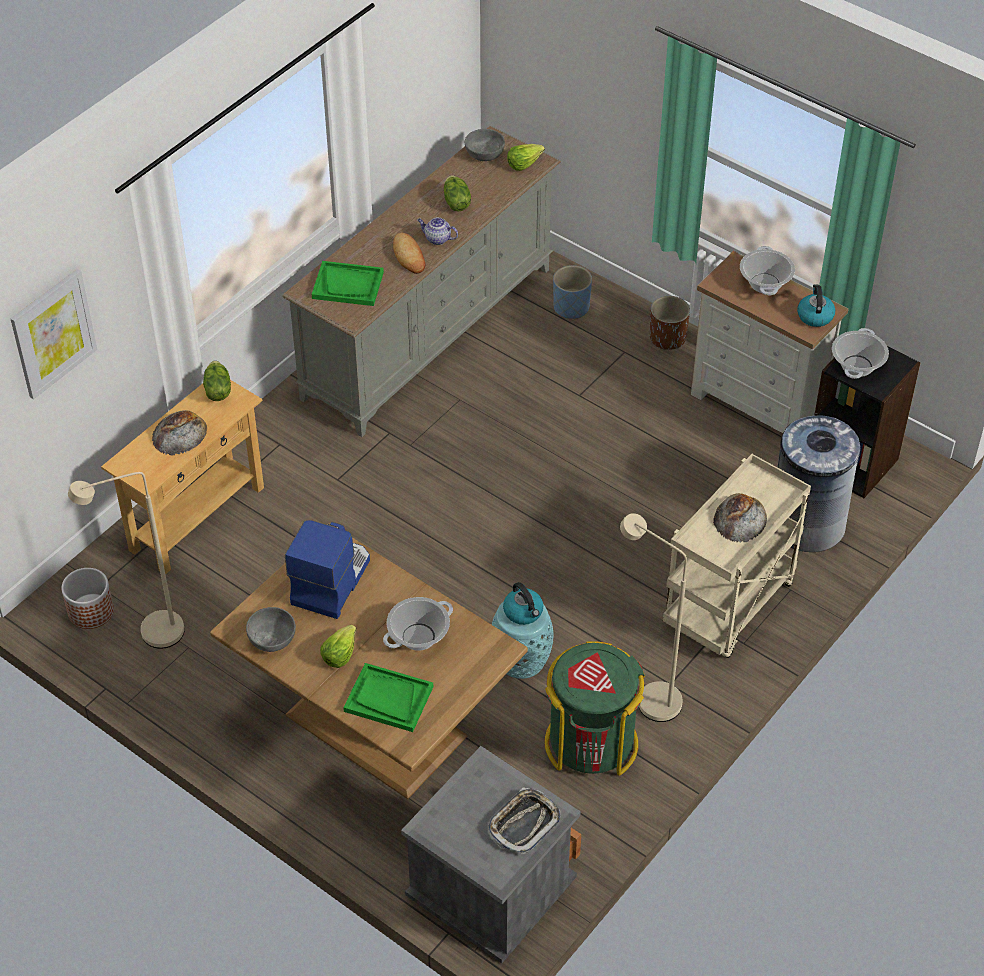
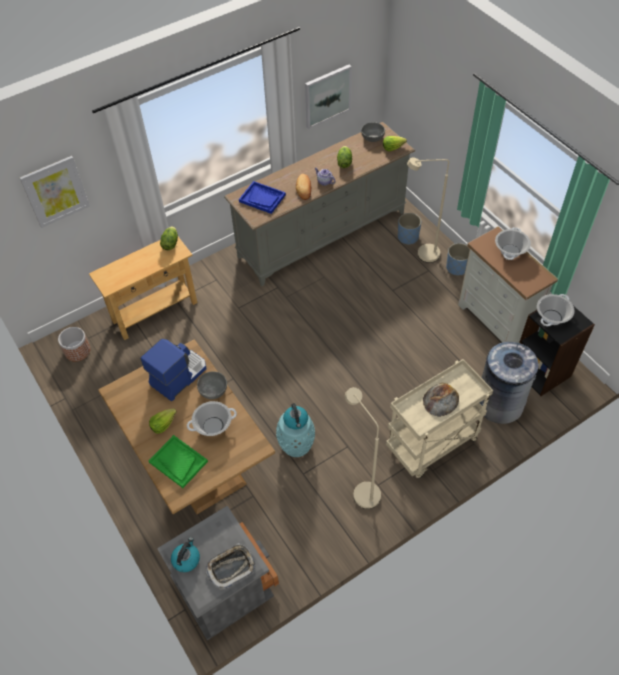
camera: 20 degrees right, 5 degrees up
(150, 635) = (101, 373): beige floor lamp -> beige floor lamp (422, 254)
(179, 433) = (138, 264): bread -> none
(272, 638) = (130, 403): grey bowl -> grey bowl (213, 390)
(348, 285) = (262, 198): green tray -> blue tray
(406, 100) = (327, 96): none -> picture
(591, 742) = (316, 509): green trash can -> none
(667, 338) = (457, 268): brown planter -> blue planter
(814, 316) = (534, 279): kettle -> kettle (186, 559)

